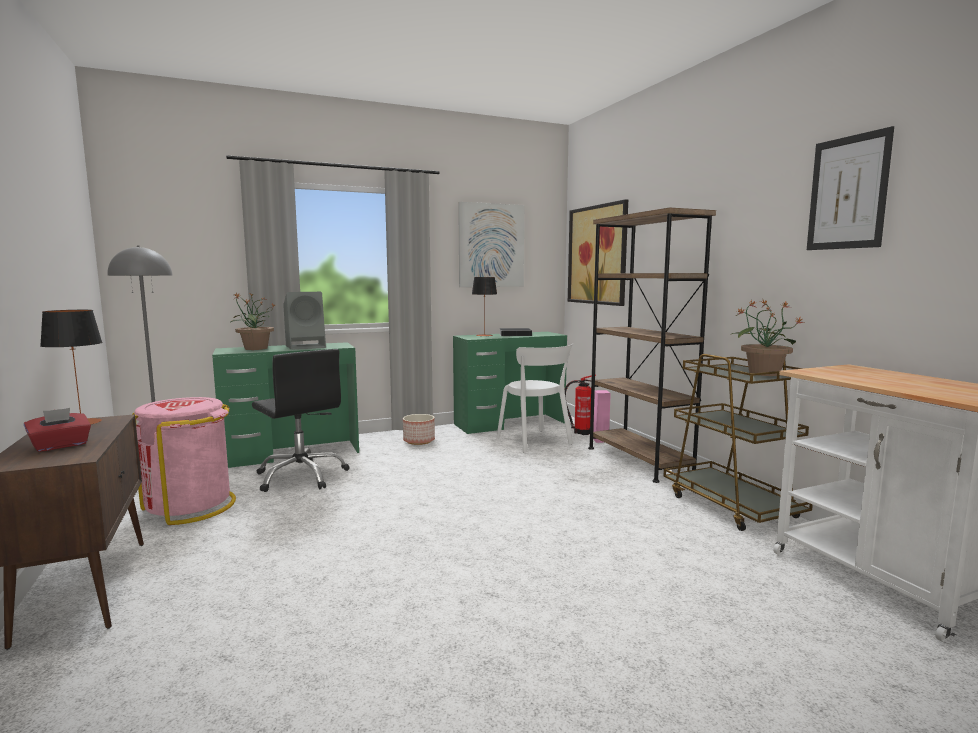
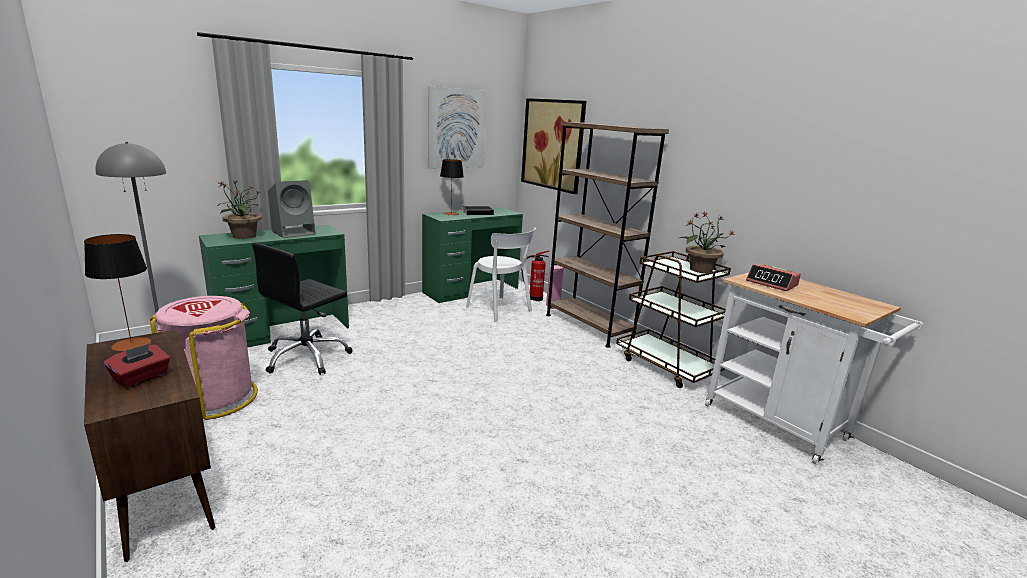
camera: 15 degrees left, 10 degrees up
(301, 476) = (307, 357): black office chair -> black office chair turned 90 degrees clockwise
(419, 441) = (399, 312): planter -> none
(847, 193) = (777, 138): picture -> none
(851, 374) = (772, 283): none -> alarm clock

